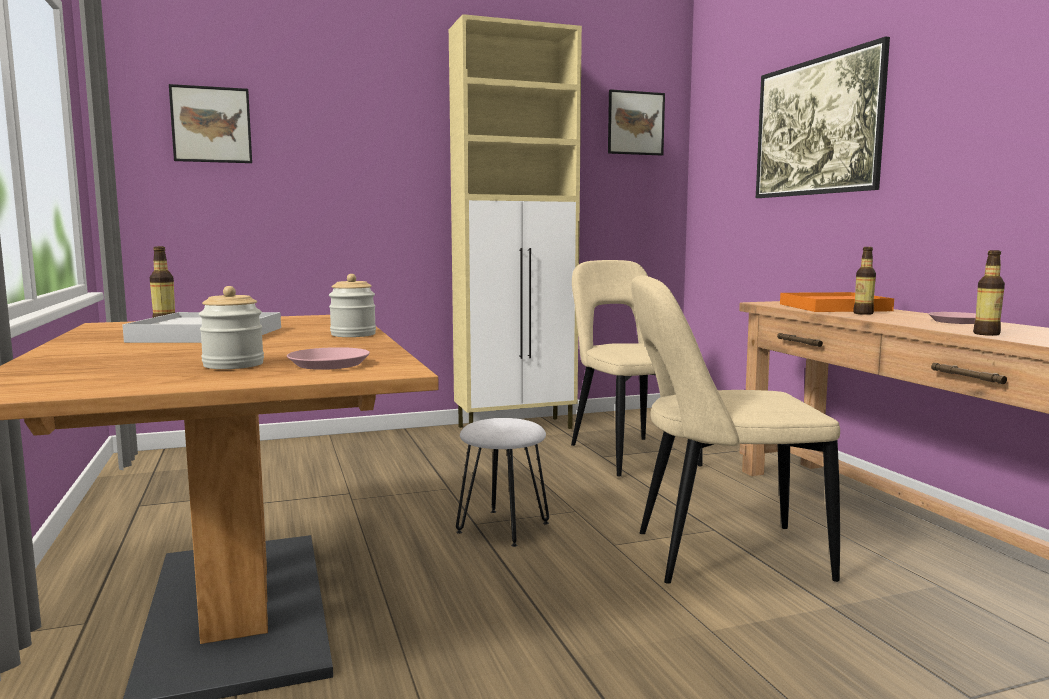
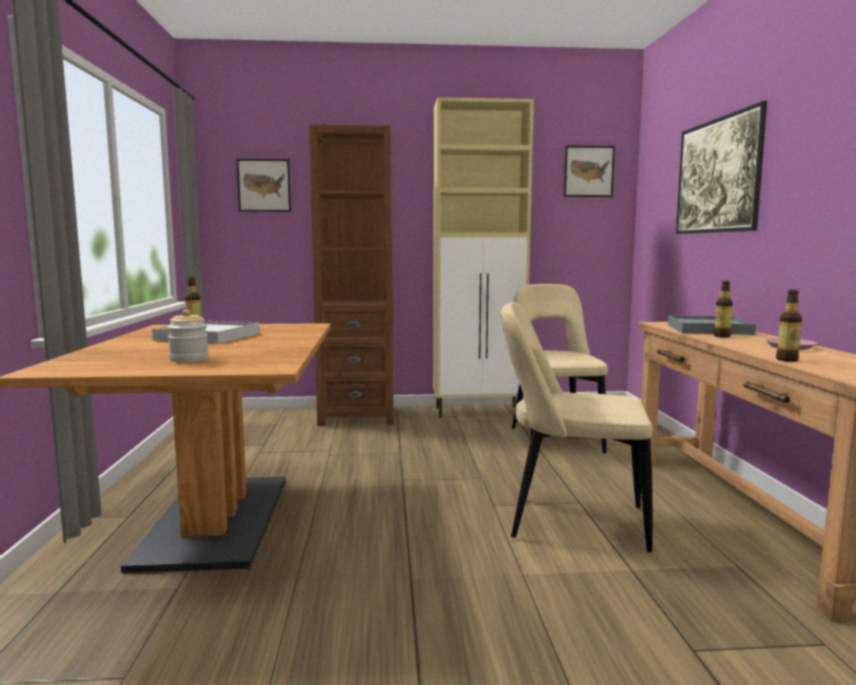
camera: 15 degrees right, 0 degrees up
(329, 364) = (244, 362): pink plate -> none
(353, 334) = (295, 340): jar -> none
(359, 445) = (356, 416): none -> brown bookcase
(504, 528) = (421, 485): white stool -> none
(833, 307) = (708, 329): orange tray -> grey tray

